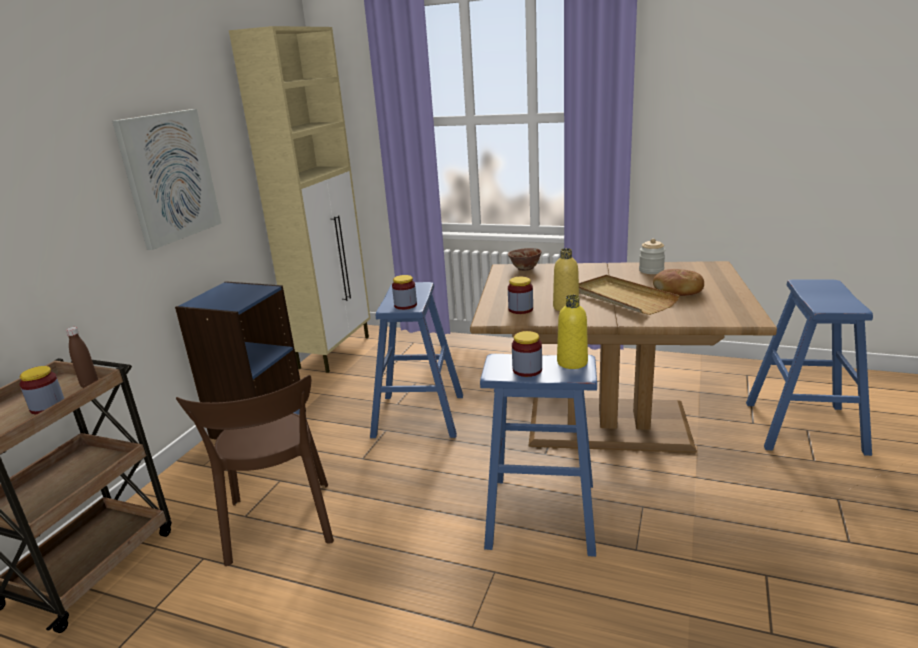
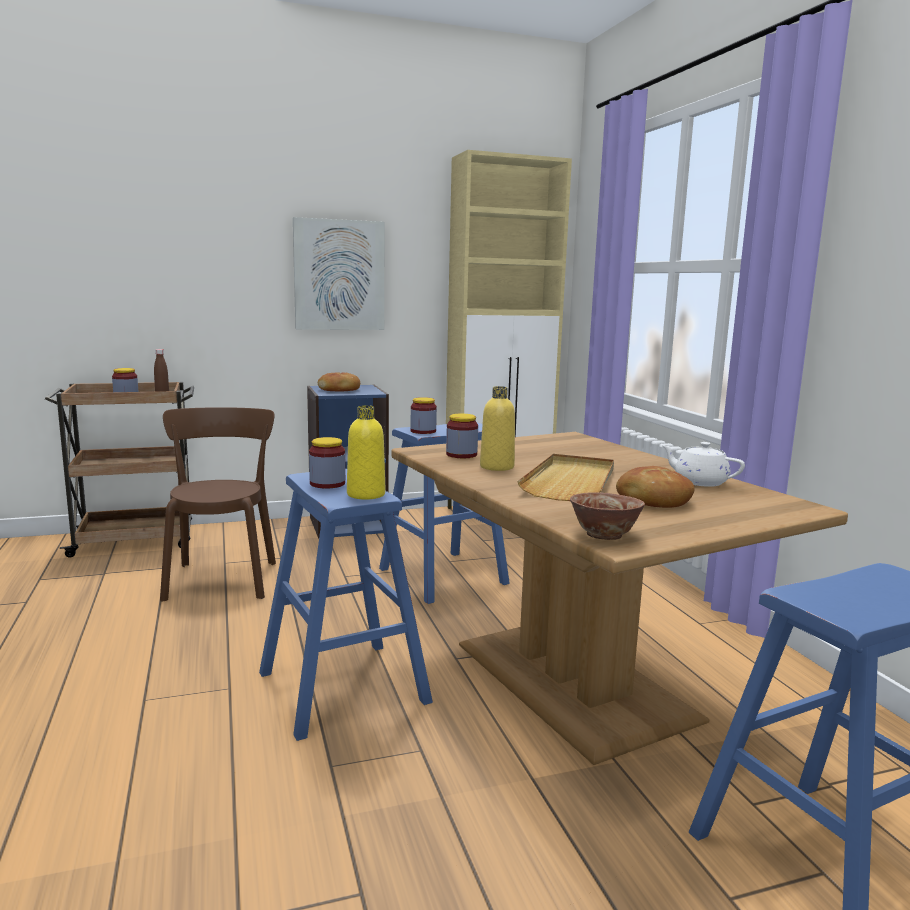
camera: 50 degrees right, 10 degrees down
(227, 298) = (339, 390): none -> bread
(280, 526) = (222, 578): brown chair -> brown chair turned 135 degrees clockwise
(525, 268) = (585, 441): bowl -> bowl (604, 535)
(651, 270) = (699, 482): jar -> white teapot

